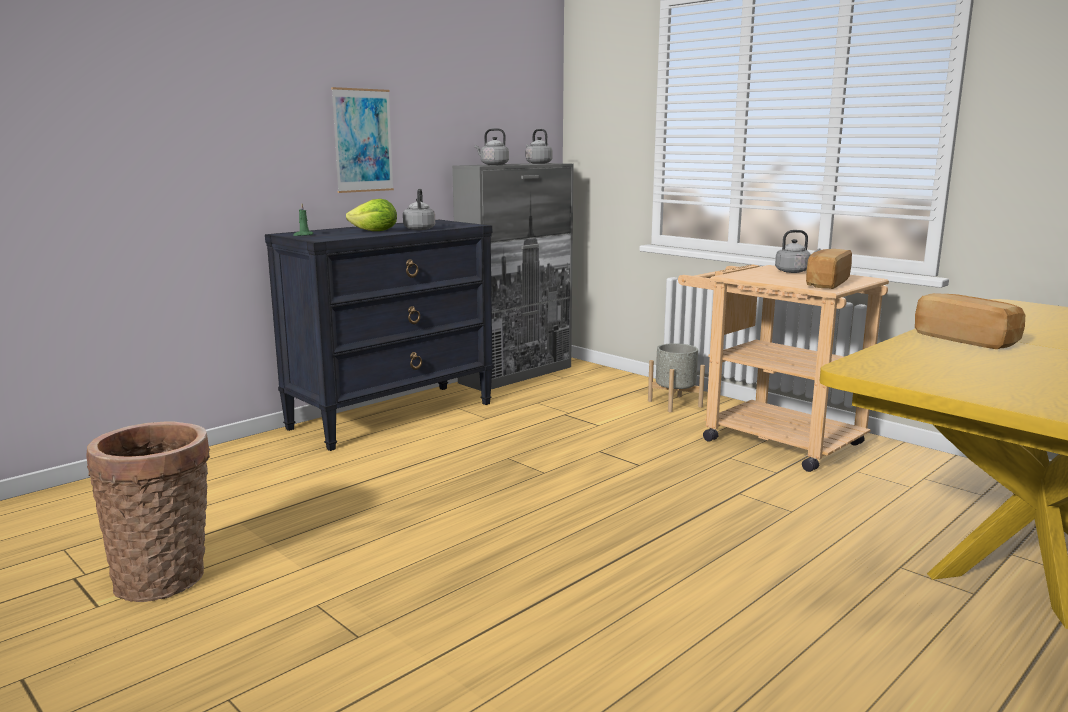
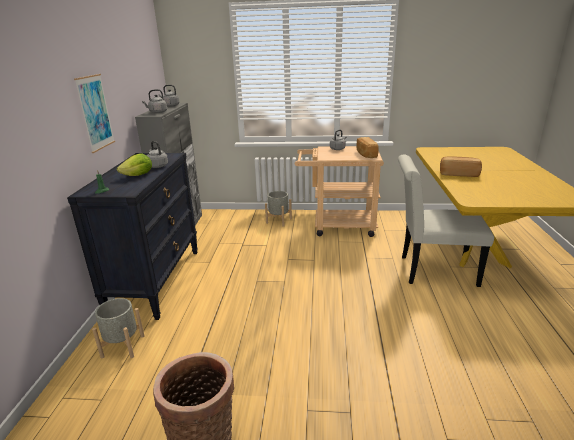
camera: 40 degrees left, 10 degrees up
(259, 459) = (123, 346): none -> grey planter
(841, 557) = (432, 271): none -> white chair

